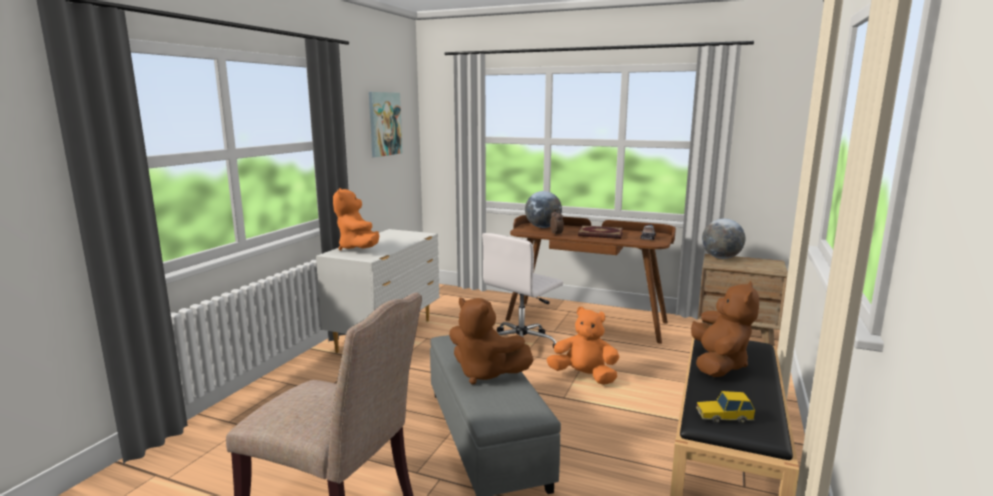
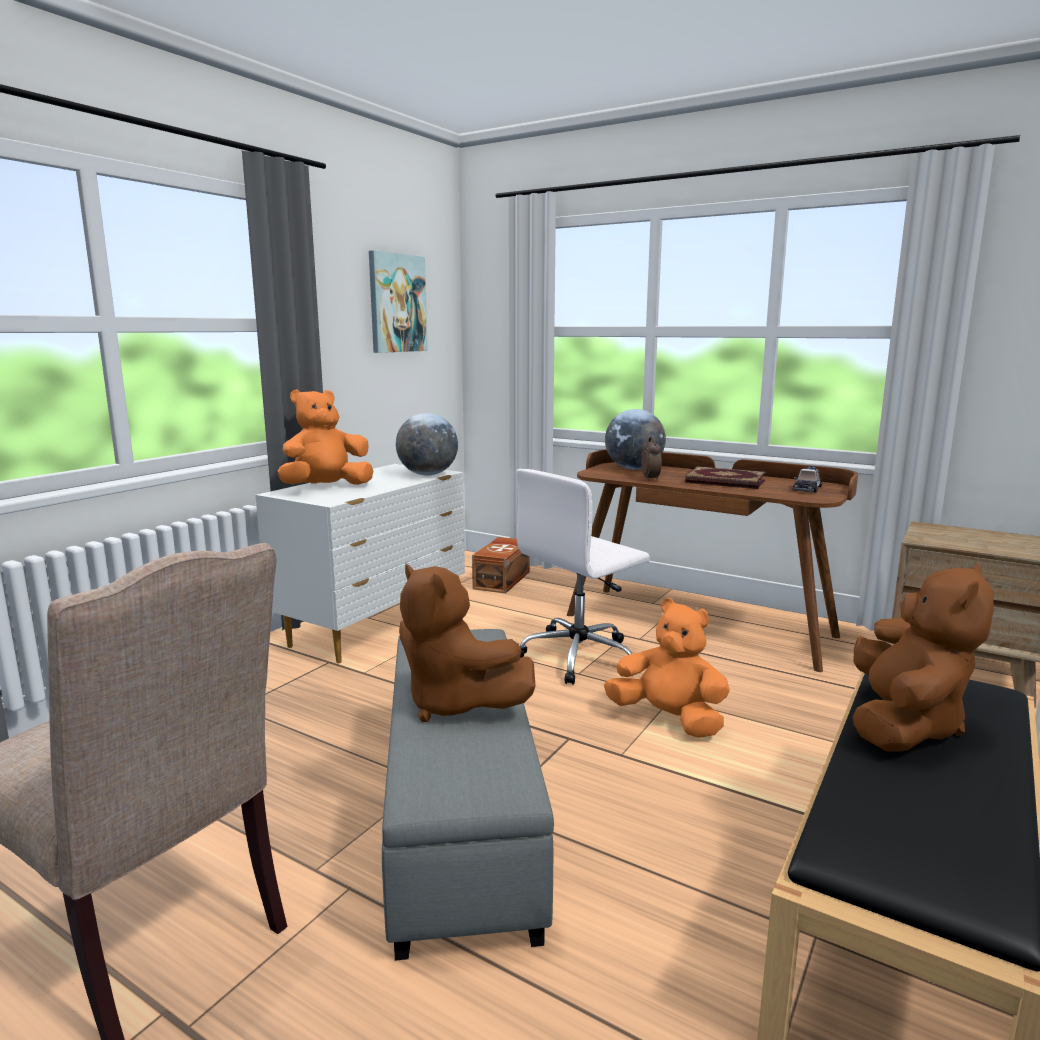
camera: 10 degrees right, 0 degrees up
(358, 249) = (326, 488): orange plush toy -> orange plush toy turned 60 degrees clockwise
(457, 300) = (503, 580): none -> brown storage box
(721, 258) = (940, 529): globe -> globe (427, 474)
(724, 416) = (892, 843): toy car -> none

